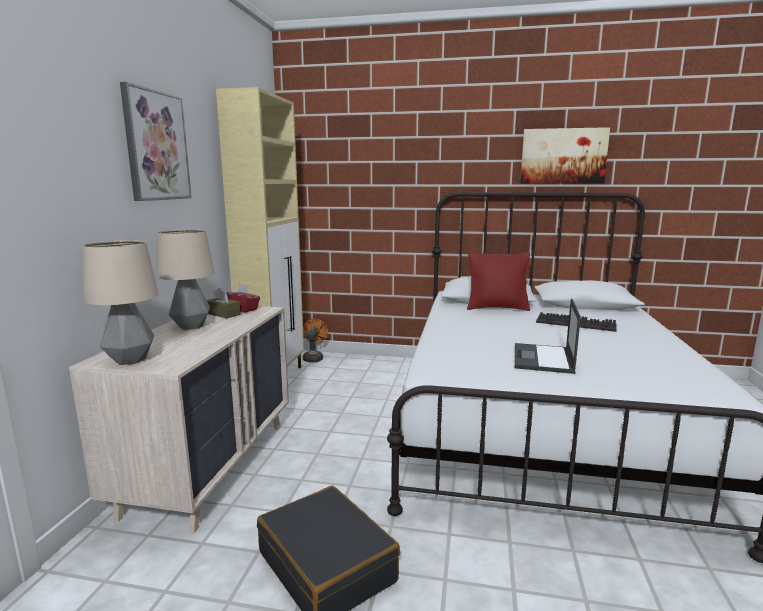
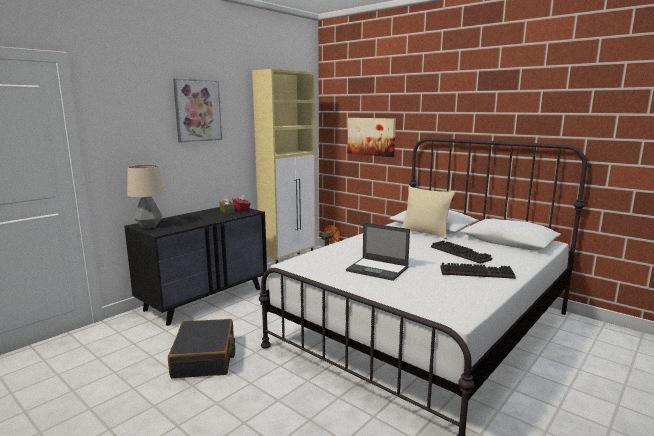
camera: 30 degrees right, 0 degrees up
(191, 326) = (200, 215): table lamp -> none
(210, 466) = (205, 299): beige dresser -> black dresser
(497, 308) = (425, 233): red pillow -> beige pillow
(543, 359) = (378, 269): laptop -> laptop turned 105 degrees counterclockwise
(563, 156) = (516, 110): picture -> picture (371, 136)
(635, 341) = (477, 272): none -> keyboard

